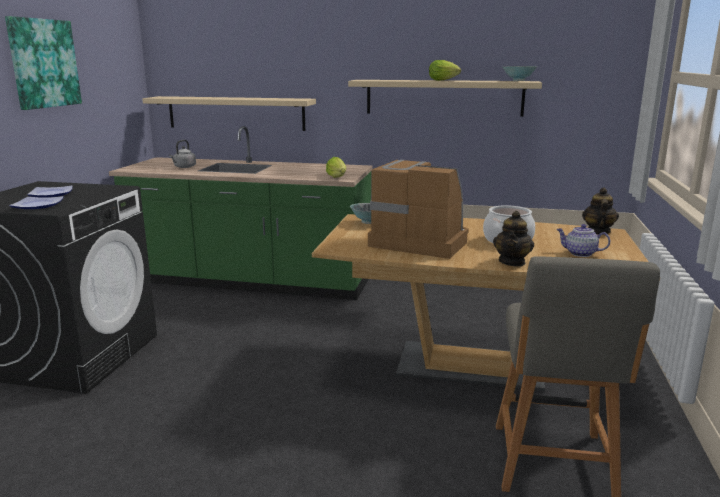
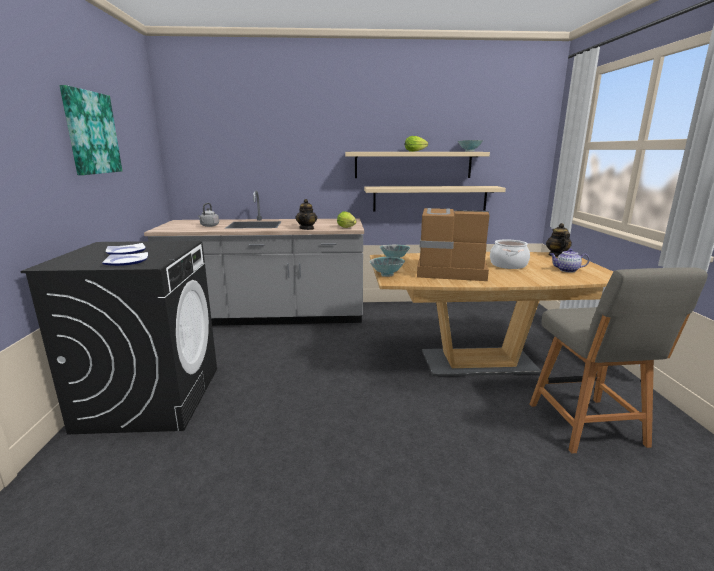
camera: 15 degrees left, 0 degrees up
(236, 113) = (245, 180): beige shelf -> beige shelf (430, 198)
(251, 281) = (268, 316): green counter -> grey counter
(335, 241) = (387, 275): none -> bowl
(512, 262) = (532, 280): teapot -> teapot (307, 228)

